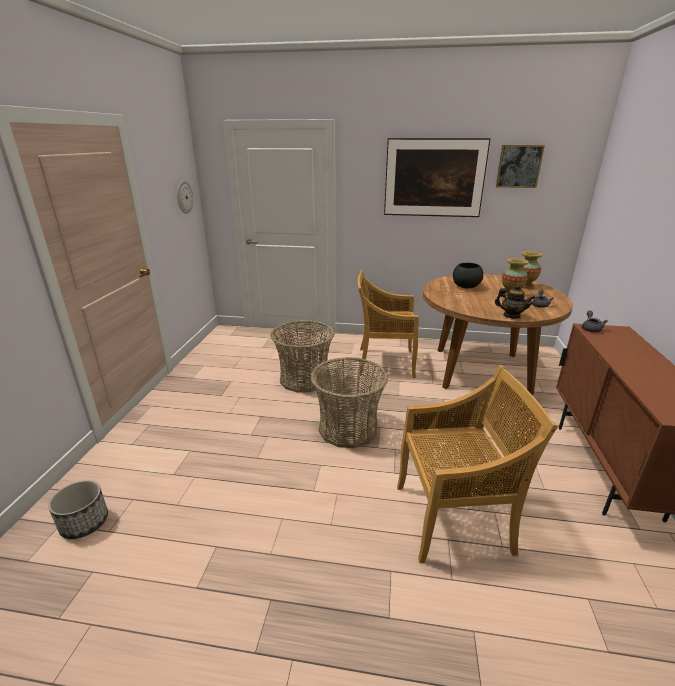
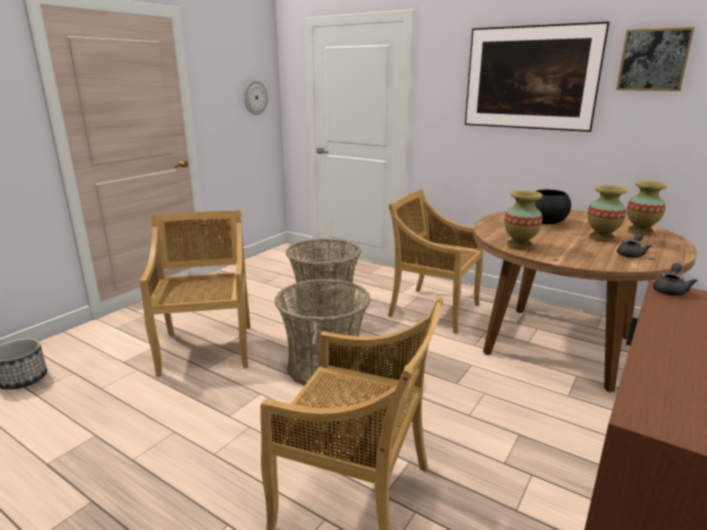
camera: 25 degrees right, 5 degrees down
(240, 440) = (207, 348): none -> beige chair
(474, 309) = (519, 246): none -> vase
(511, 316) = (564, 259): teapot -> none

